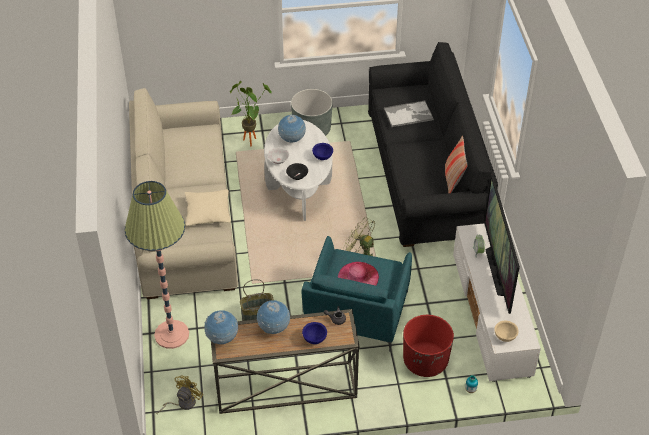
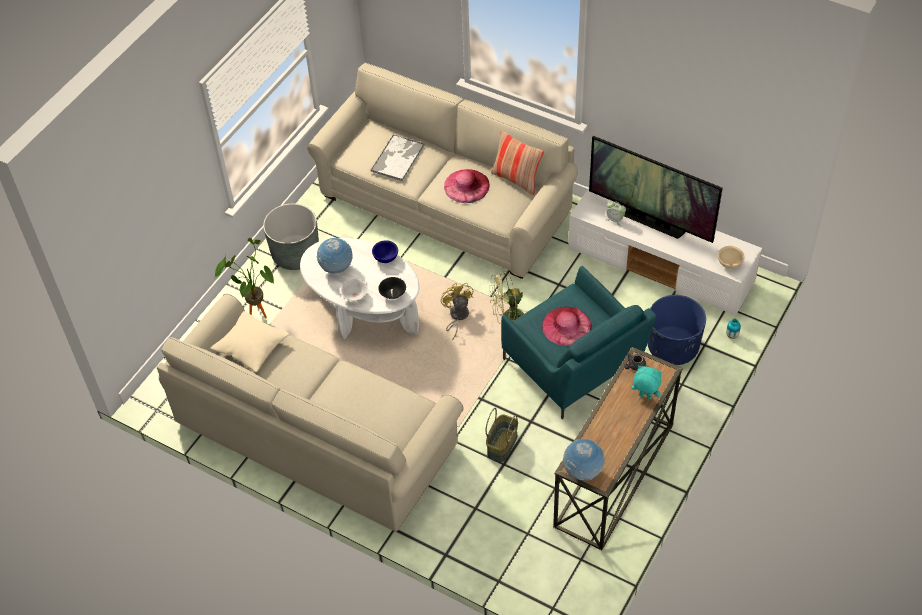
camera: 50 degrees left, 5 degrees up
(171, 334) = (465, 535): floor lamp -> none
(182, 403) = (563, 575): yellow fan -> yellow fan (457, 316)
(208, 213) = (374, 396): beige pillow -> beige pillow (251, 347)
(273, 328) = (604, 422): globe -> none
(314, 338) = (645, 397): blue bowl -> turquoise plush toy
(421, 159) = (466, 186): none -> pink hat
(425, 361) = (672, 347): red planter -> blue planter
(426, 174) = (446, 204): black sofa -> beige sofa

